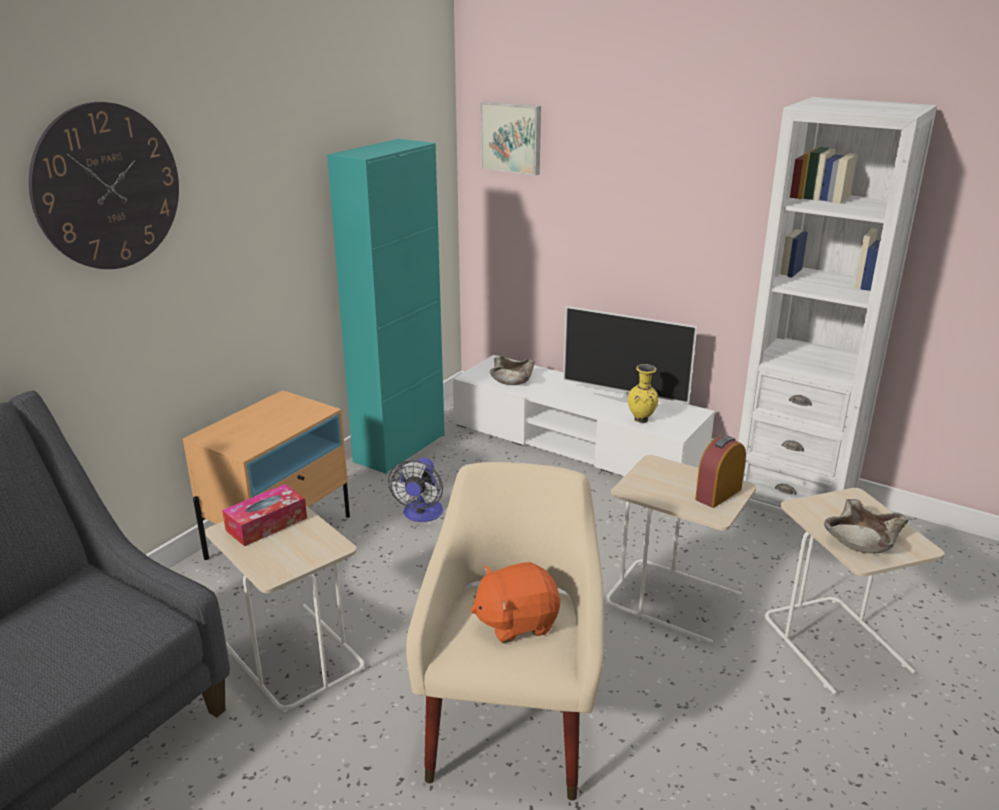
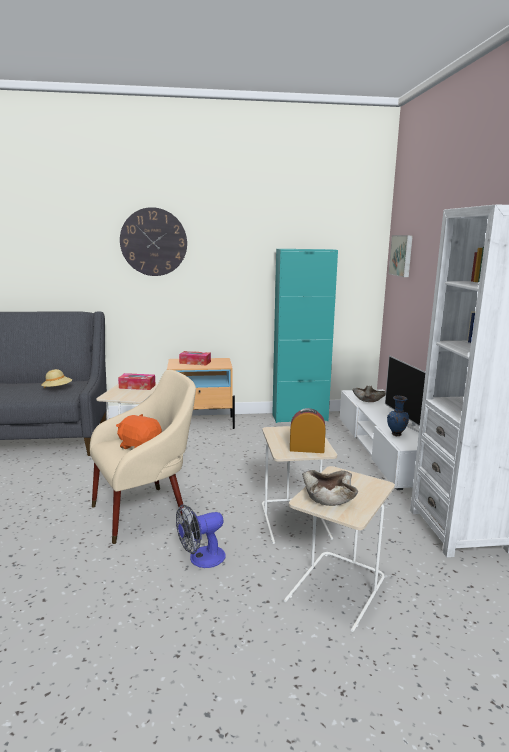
camera: 50 degrees right, 10 degrees down
(81, 620) = (57, 389): none -> beige hat
(255, 425) = (195, 362): none -> tissue box
(421, 515) = (259, 440): fan -> fan (201, 559)
(642, 420) = (396, 435): yellow vase -> blue vase

